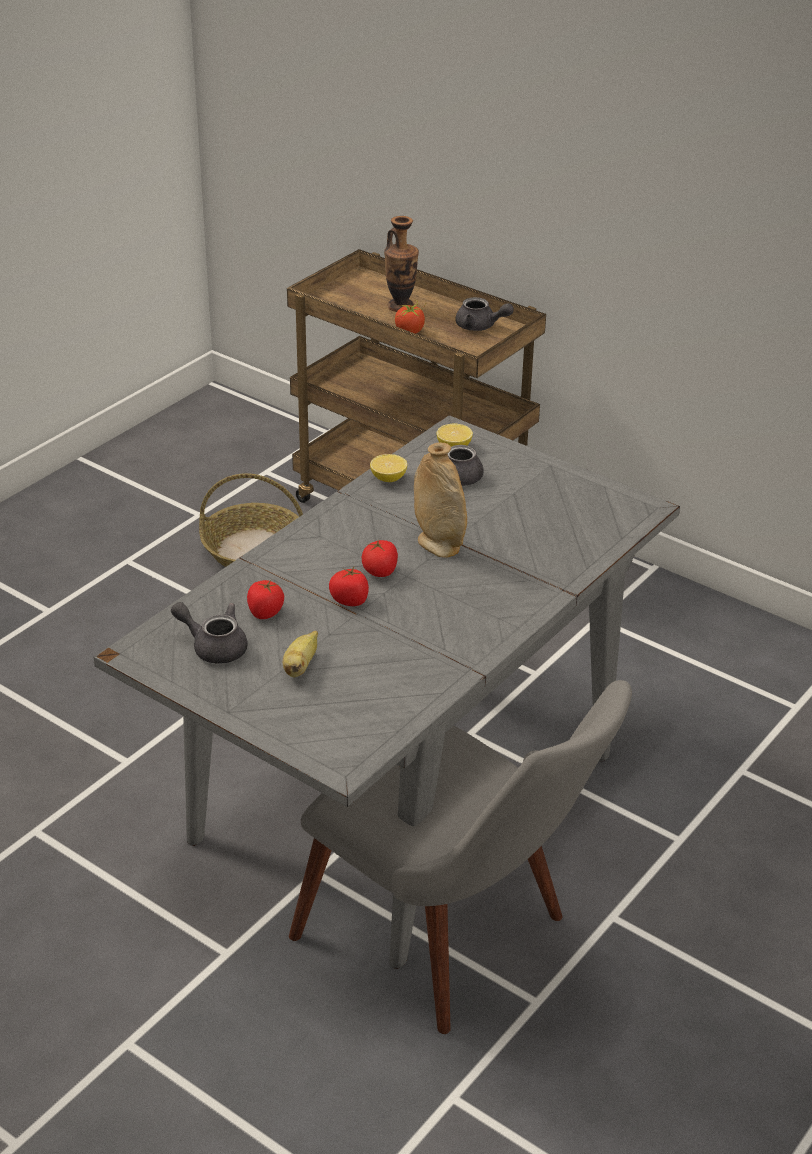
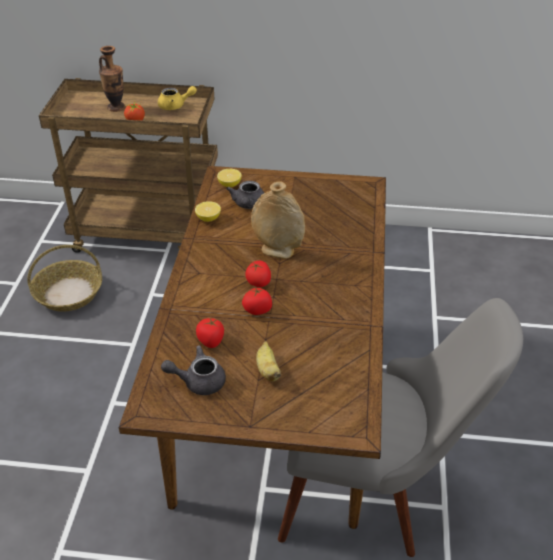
camera: 30 degrees left, 5 degrees up
(402, 799) = (276, 416): grey dining table -> brown dining table
(480, 326) = (175, 106): grey teapot -> yellow teapot

